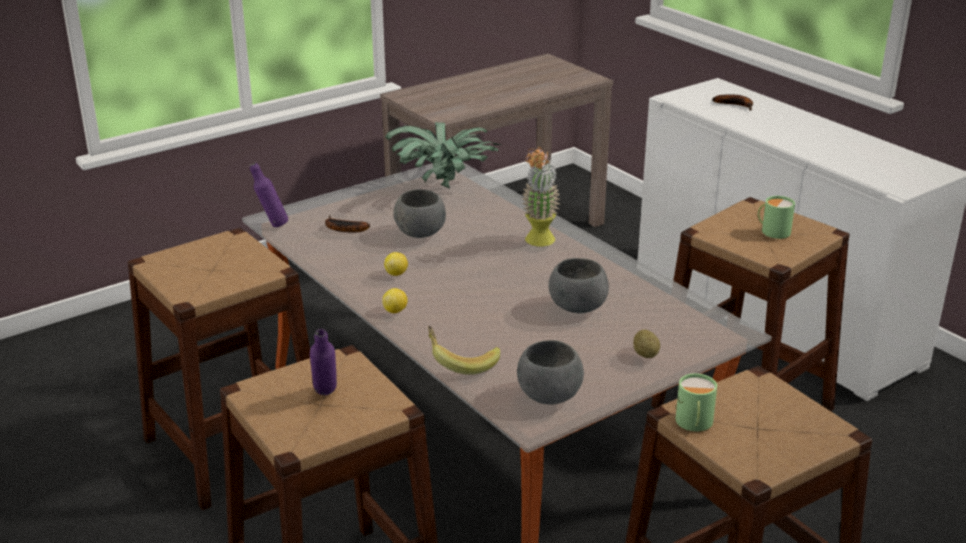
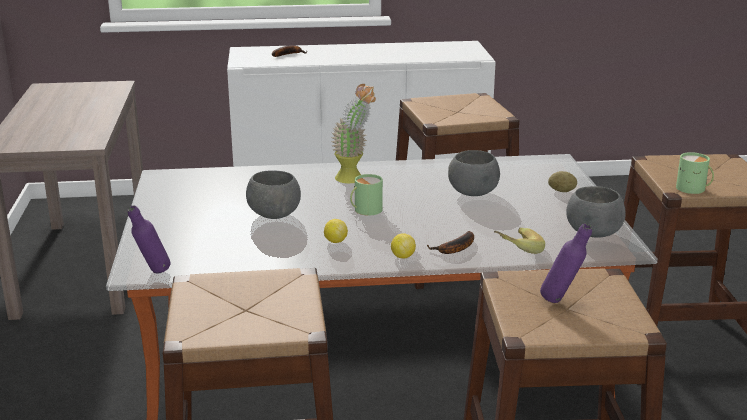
camera: 60 degrees left, 5 degrees down
(342, 229) = (214, 244): banana -> banana (455, 249)
(443, 186) = (196, 186): potted plant -> none
(773, 231) = (457, 107): green mug -> green mug (365, 210)

